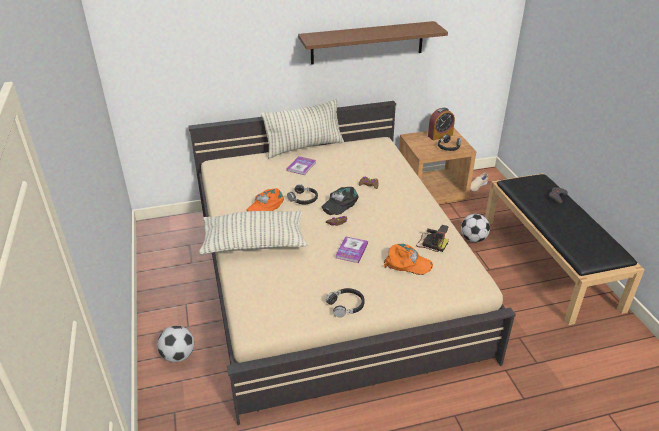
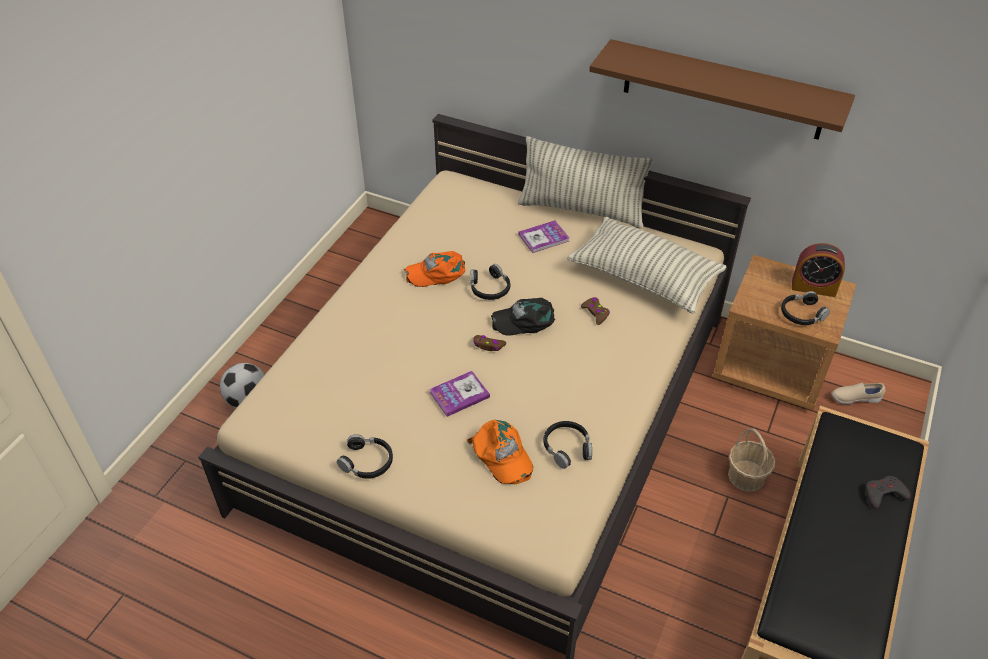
camera: 40 degrees right, 10 degrees up
(254, 243) = (367, 317): pillow -> pillow (644, 278)
(431, 243) = (567, 448): camera -> black headphones
(473, 239) = (746, 476): football -> basket

